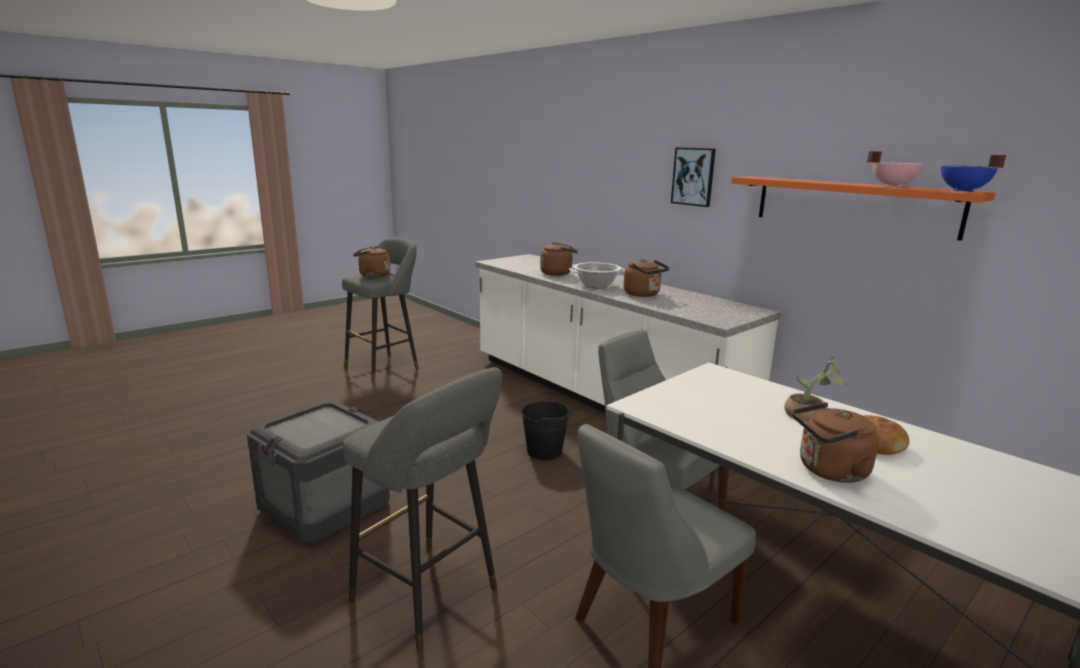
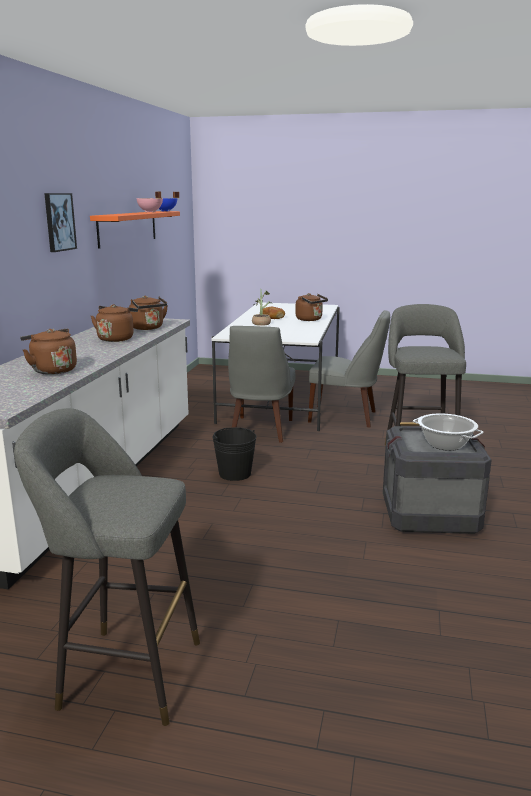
camera: 125 degrees left, 0 degrees up
(372, 276) = (126, 493): brown kettle -> brown kettle (148, 328)
(596, 285) = (99, 352): cooking pot -> cooking pot (445, 444)

